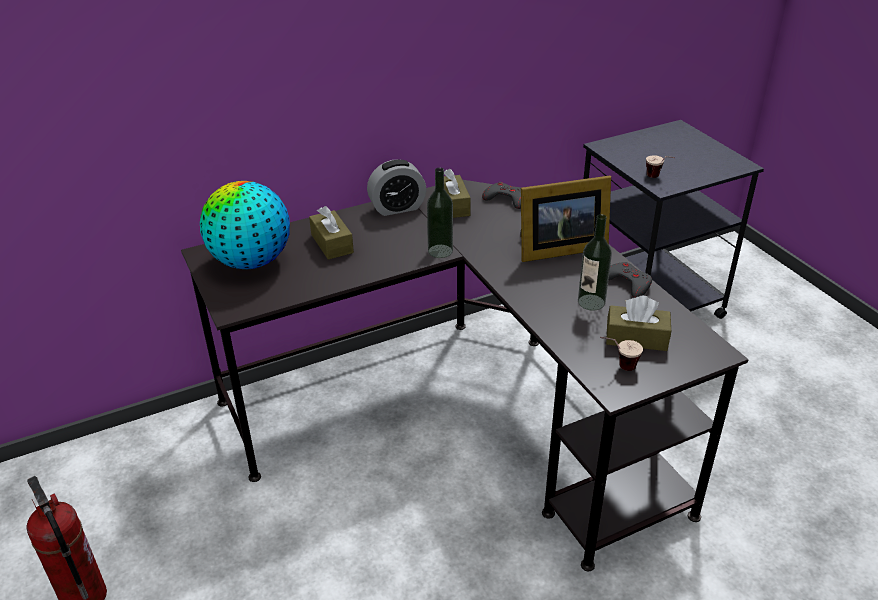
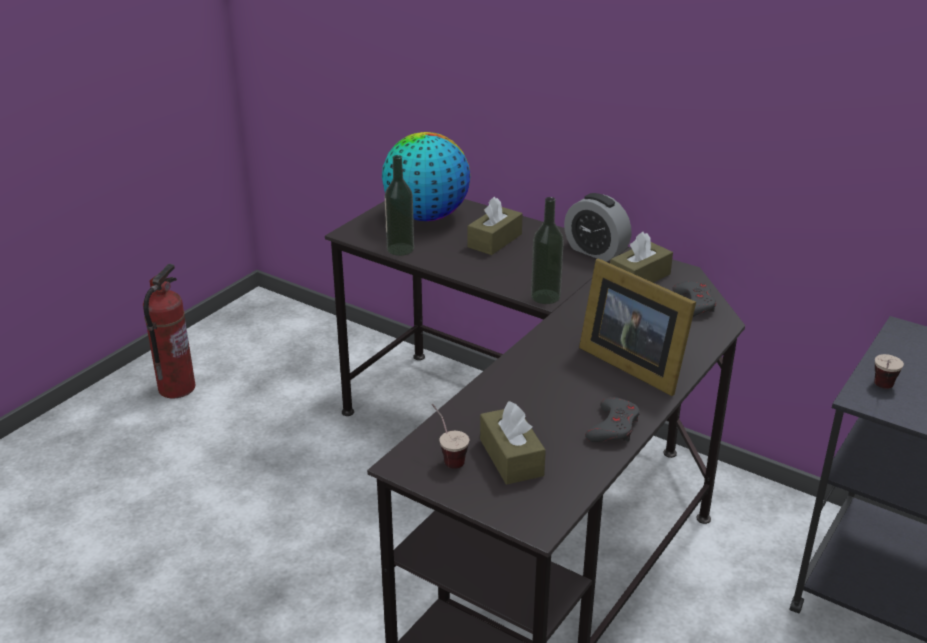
camera: 60 degrees right, 5 degrees down
(591, 302) = (549, 411): bottle -> bottle (400, 249)

